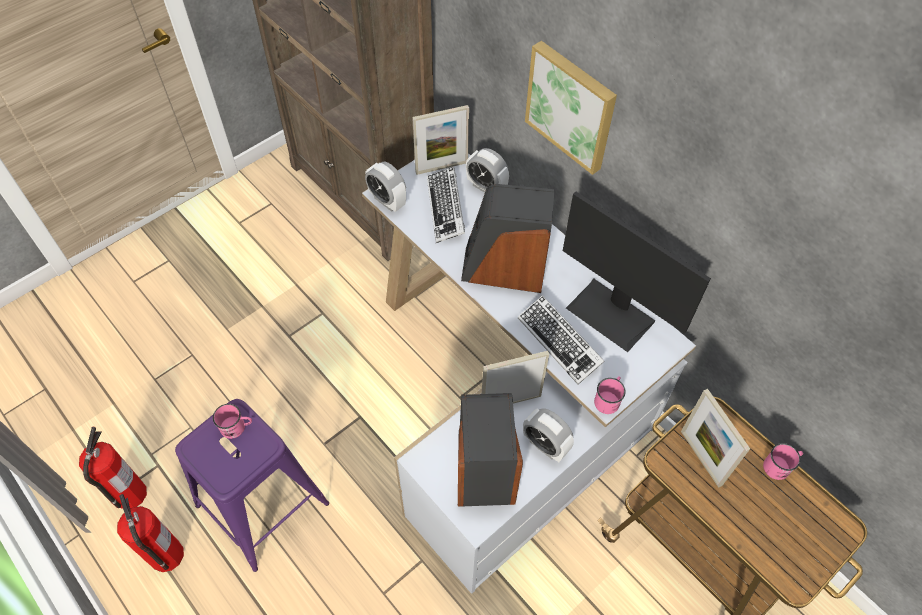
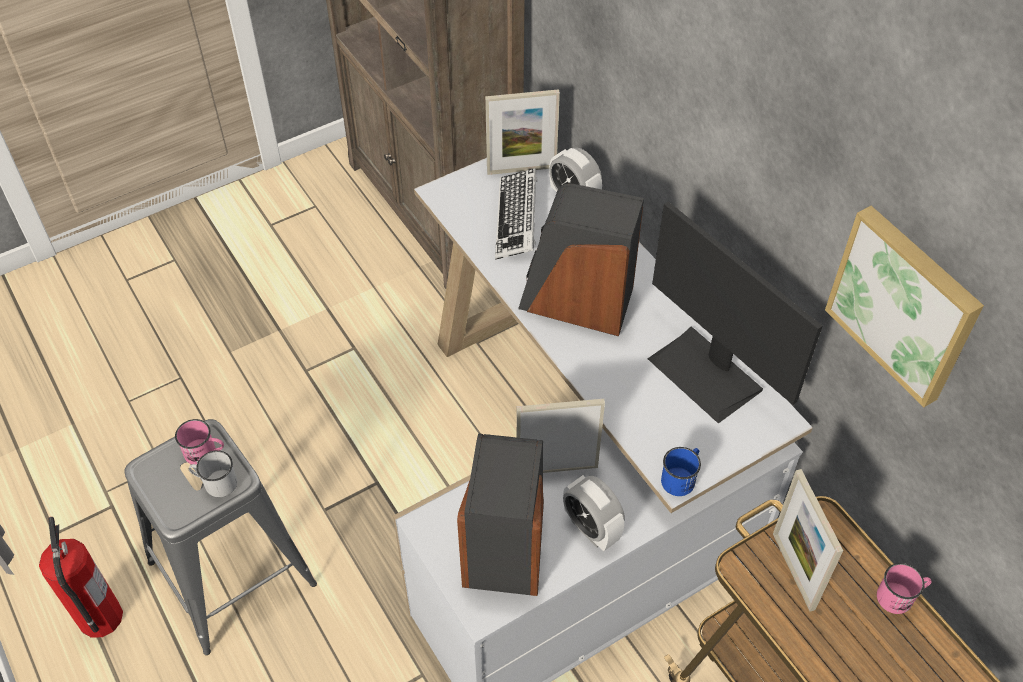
camera: 10 degrees right, 5 degrees down
(130, 495) = (70, 537): fire extinguisher -> none
(250, 450) = (215, 483): none -> white mug
(262, 504) = (232, 573): purple stool -> grey stool
(387, 201) = (444, 202): alarm clock -> none
(559, 342) = (631, 399): keyboard -> none
(571, 106) = (676, 94): picture -> picture (904, 304)
(608, 399) = (681, 478): pink mug -> blue mug

